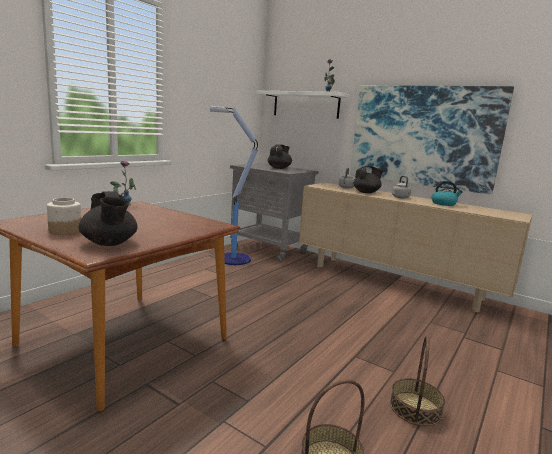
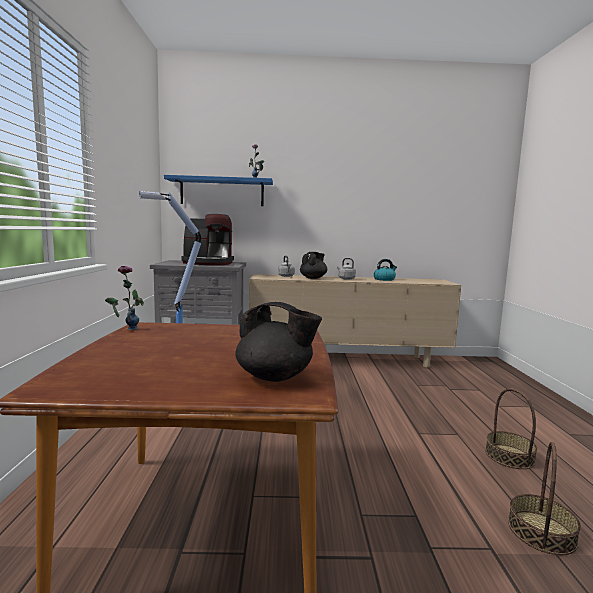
camera: 35 degrees left, 5 degrees down
(65, 231) = (172, 379): jar -> none
(279, 168) = (208, 263): black teapot -> coffee machine
(305, 105) = (222, 192): white shelf -> blue shelf
(423, 136) = (350, 220): picture -> none

